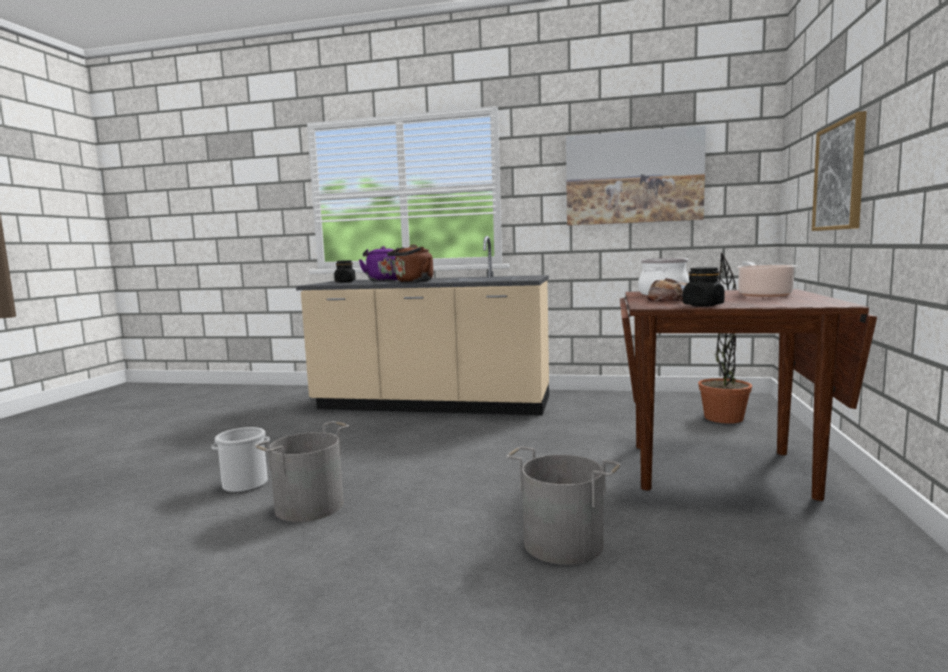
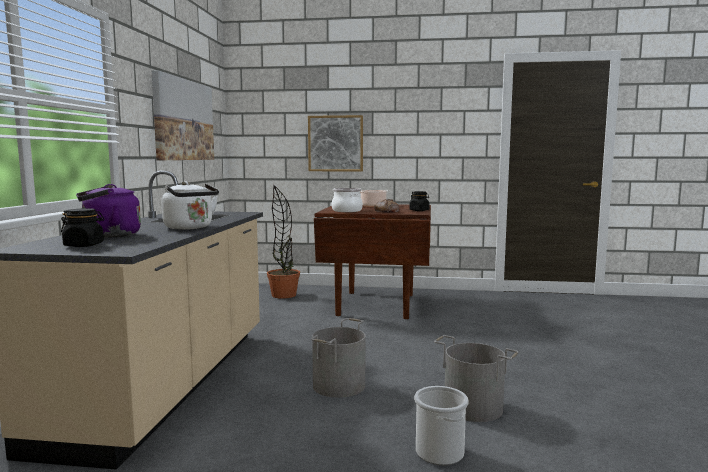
camera: 95 degrees left, 0 degrees up
(412, 282) = (190, 228): brown kettle -> white kettle
(563, 543) = (481, 335): grey bucket -> grey bucket (338, 385)

